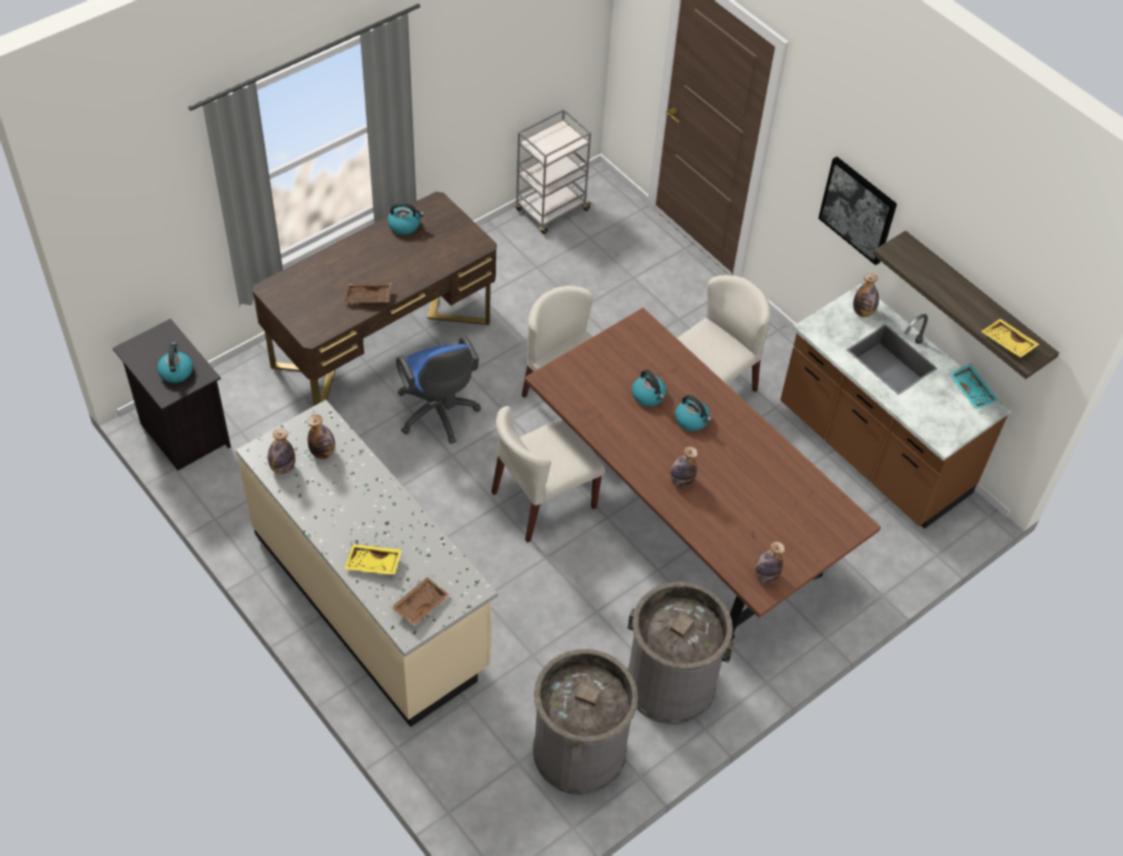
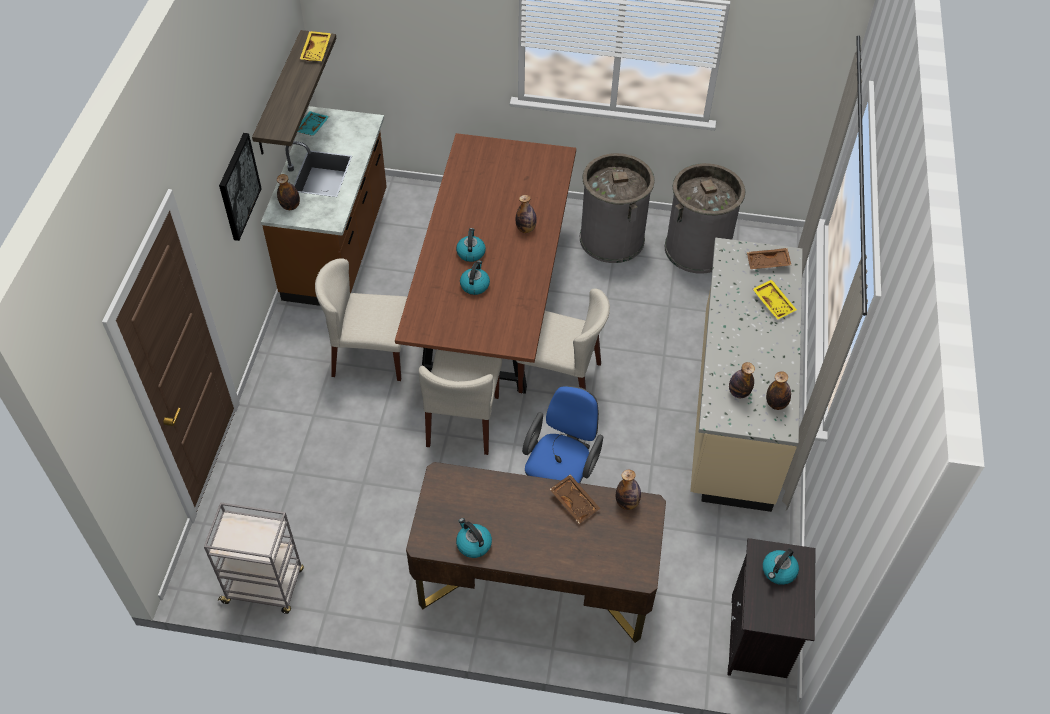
camera: 130 degrees left, 0 degrees up
(765, 576) = (549, 158): bottle -> bottle (627, 503)

